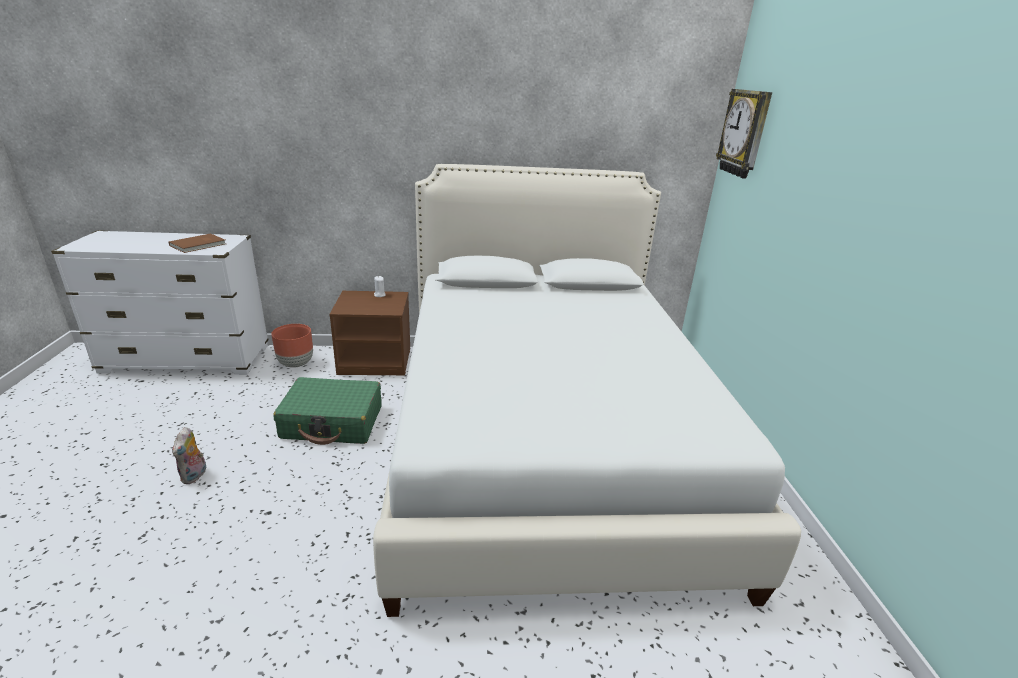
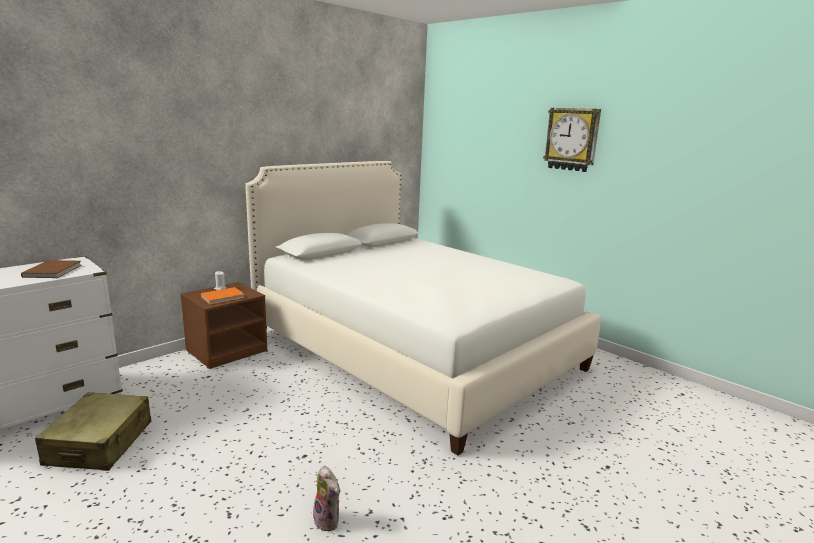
camera: 40 degrees left, 10 degrees down
(181, 411) = (100, 443): none -> beige suitcase
(195, 476) = (204, 468): plush toy -> plush toy (328, 520)
(296, 364) = (156, 375): brown planter -> none
(333, 422) = (260, 395): green suitcase -> none
(365, 306) = (223, 297): none -> orange book
(744, 133) = (444, 131): wall clock -> wall clock (572, 139)

